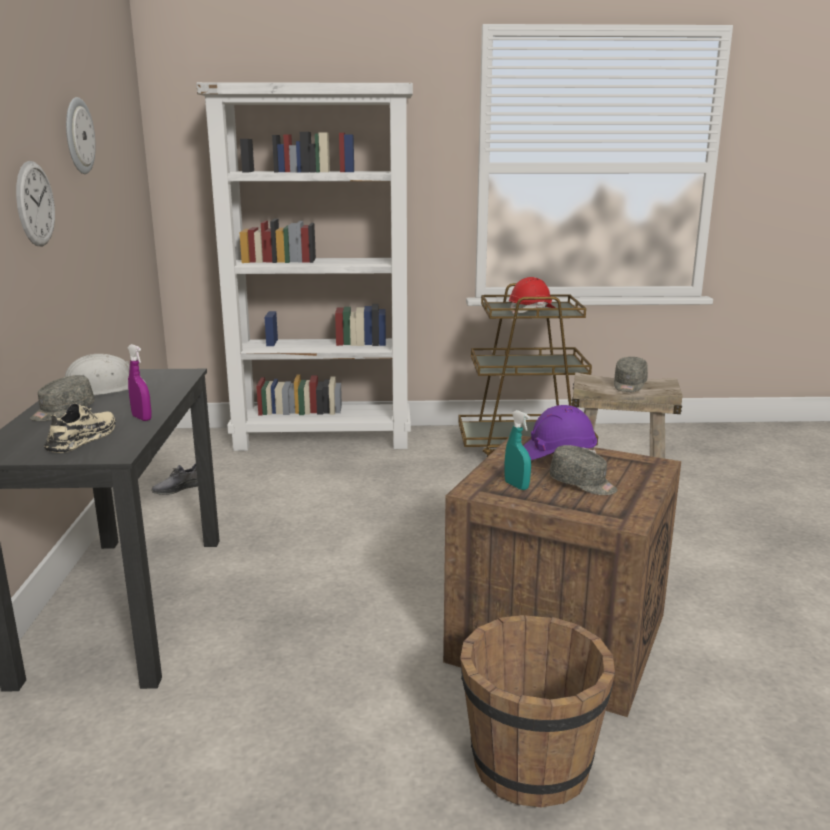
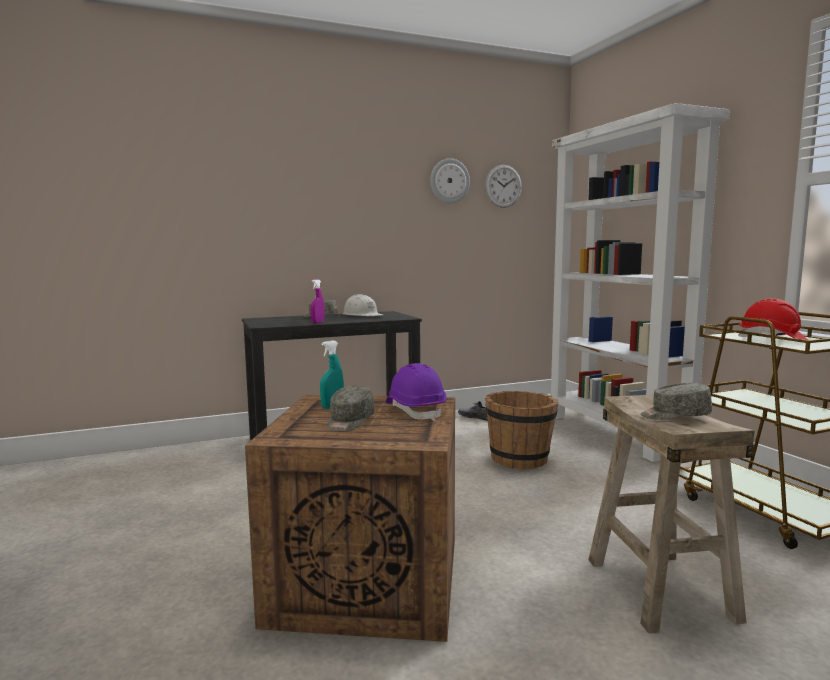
camera: 70 degrees right, 10 degrees down
(35, 204) = (379, 214): wall clock -> wall clock (503, 186)
(83, 439) = (281, 321): beige shoe -> none
(530, 764) = (192, 586): brown bucket -> brown bucket (520, 459)

